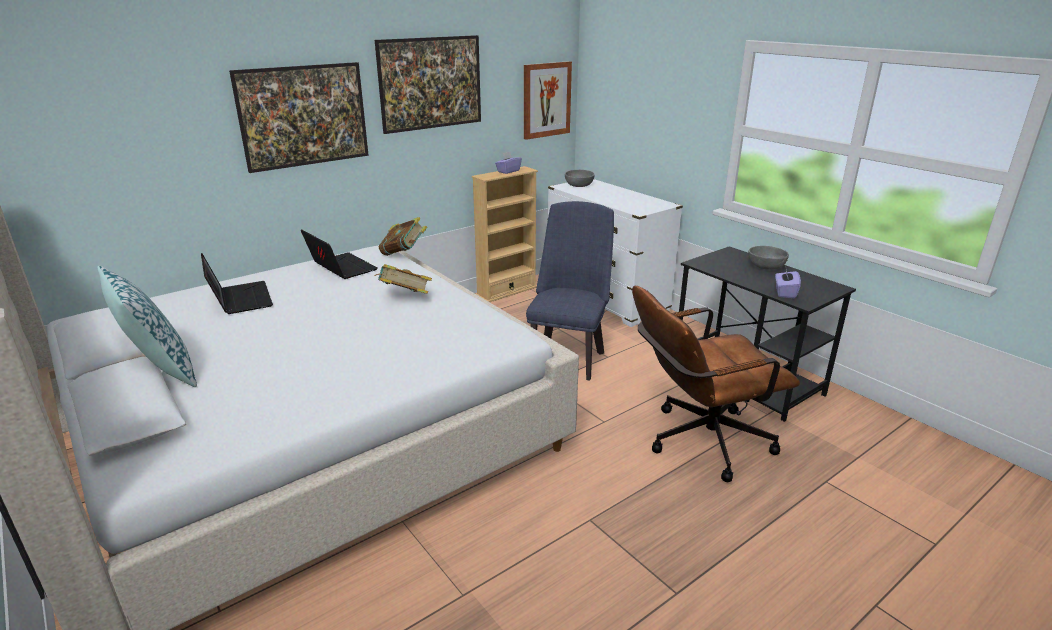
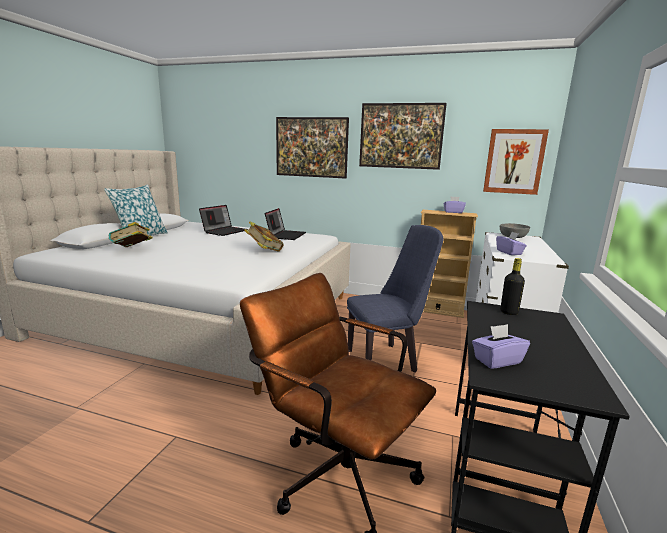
camera: 55 degrees right, 10 degrees down
(404, 253) = (326, 240): book -> book (132, 249)
(629, 206) = (509, 252): none -> purple tissue box
(715, 259) = (509, 312): none -> black bottle
(766, 266) = (554, 339): grey bowl -> none

